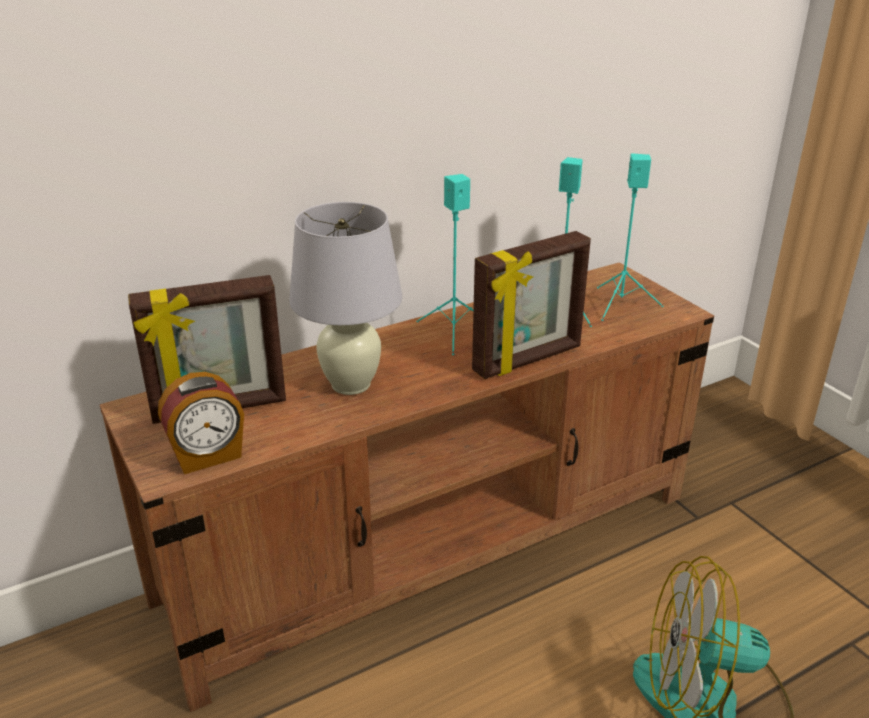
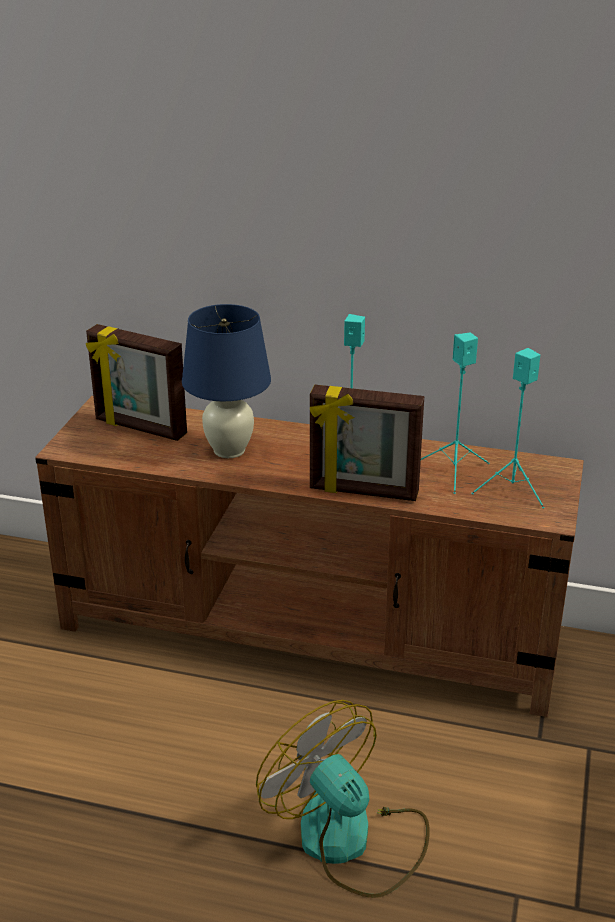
camera: 45 degrees right, 0 degrees up
(208, 456) = (94, 450): alarm clock -> none
(351, 385) = (229, 450): white table lamp -> blue table lamp

